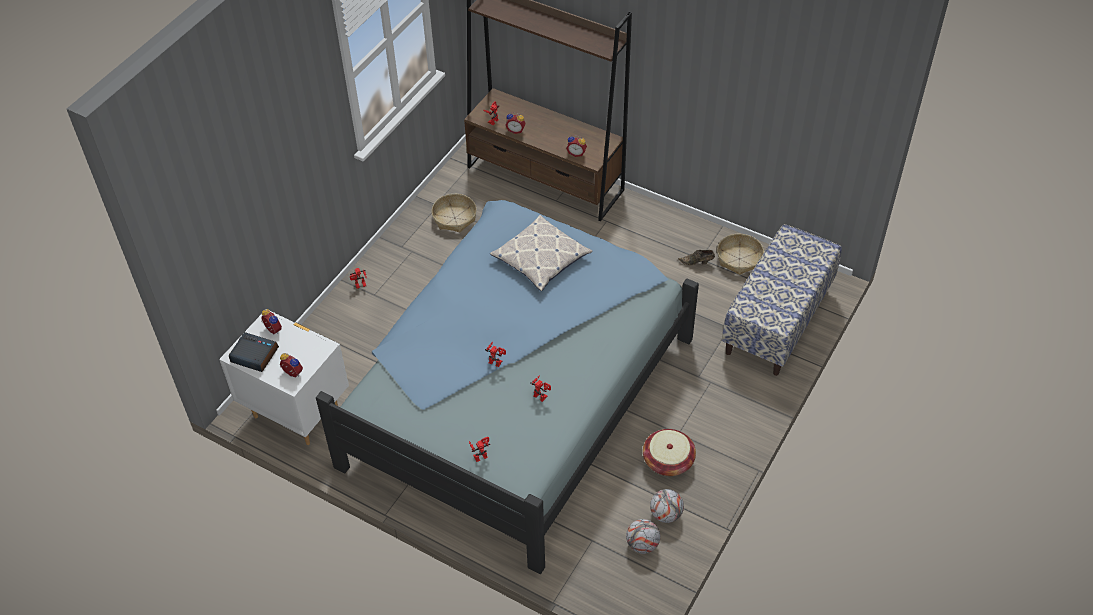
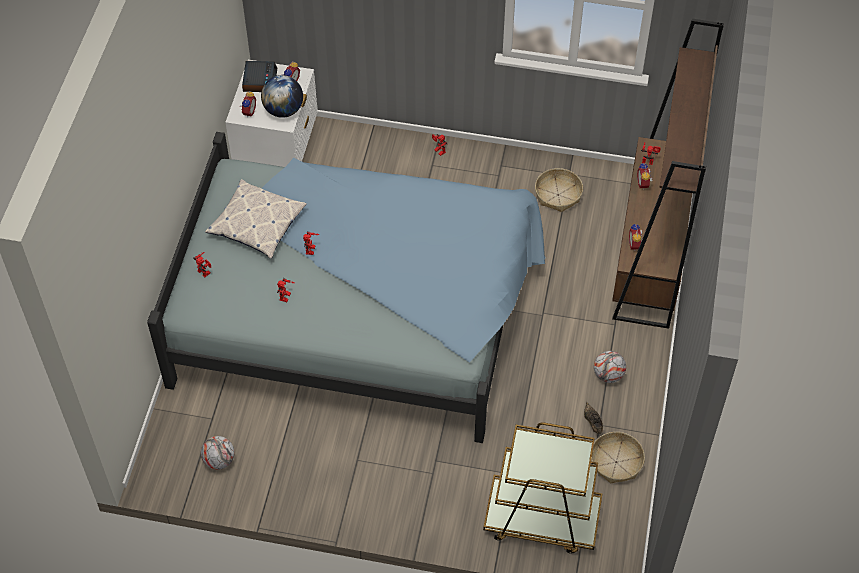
camera: 70 degrees right, 5 degrees up
(306, 344) = (283, 110): none -> globe
(541, 259) = (452, 248): pillow -> pillow (257, 224)
(666, 514) = (258, 472): football -> football (608, 375)
(668, 461) = (321, 459): basket -> none
(778, 320) = (541, 519): bench -> brown cart

